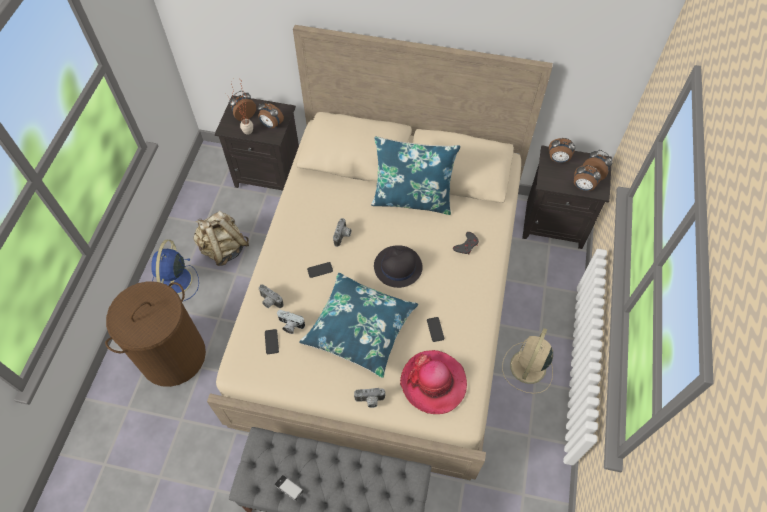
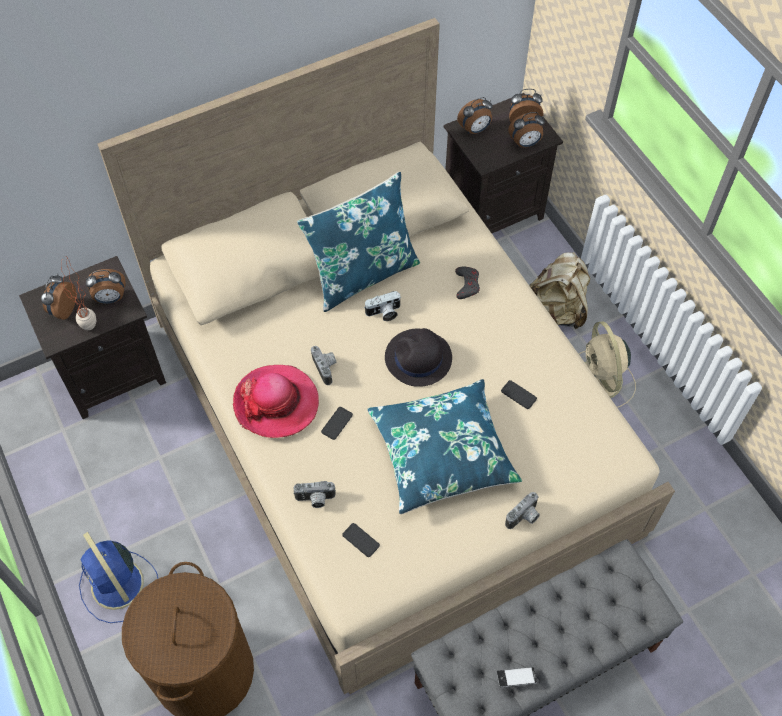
camera: 40 degrees left, 0 degrees up
(223, 249) = (143, 502): beige backpack -> beige backpack (556, 310)
(290, 325) = (363, 507): camera -> camera (384, 313)
(433, 383) = (568, 449): hat -> hat (276, 403)

